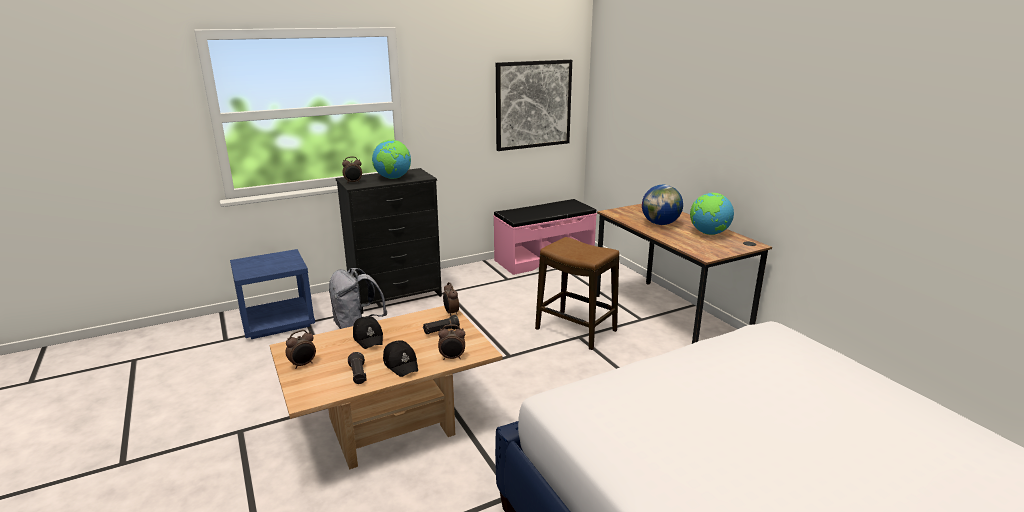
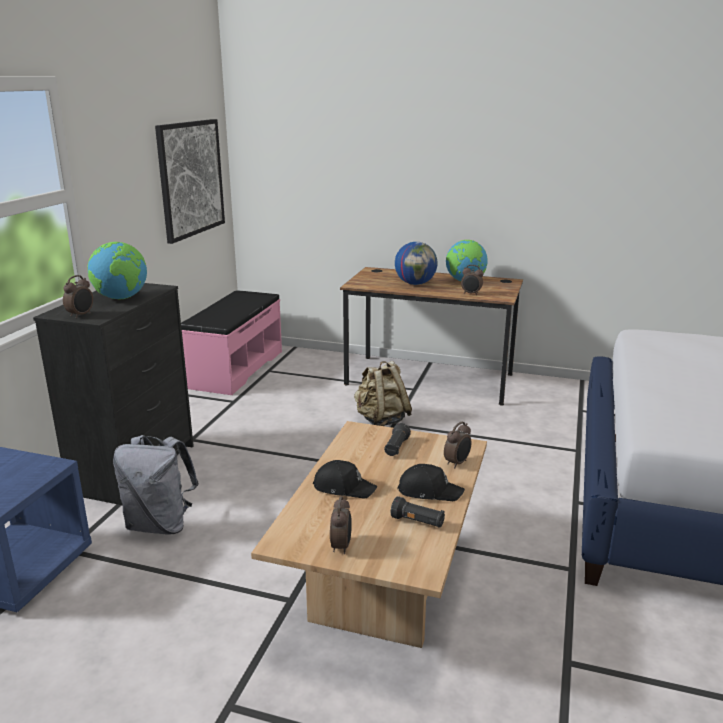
camera: 45 degrees left, 0 degrees up
(451, 313) = (366, 429): alarm clock -> alarm clock (471, 294)
(575, 330) = (381, 420): stool -> beige backpack

